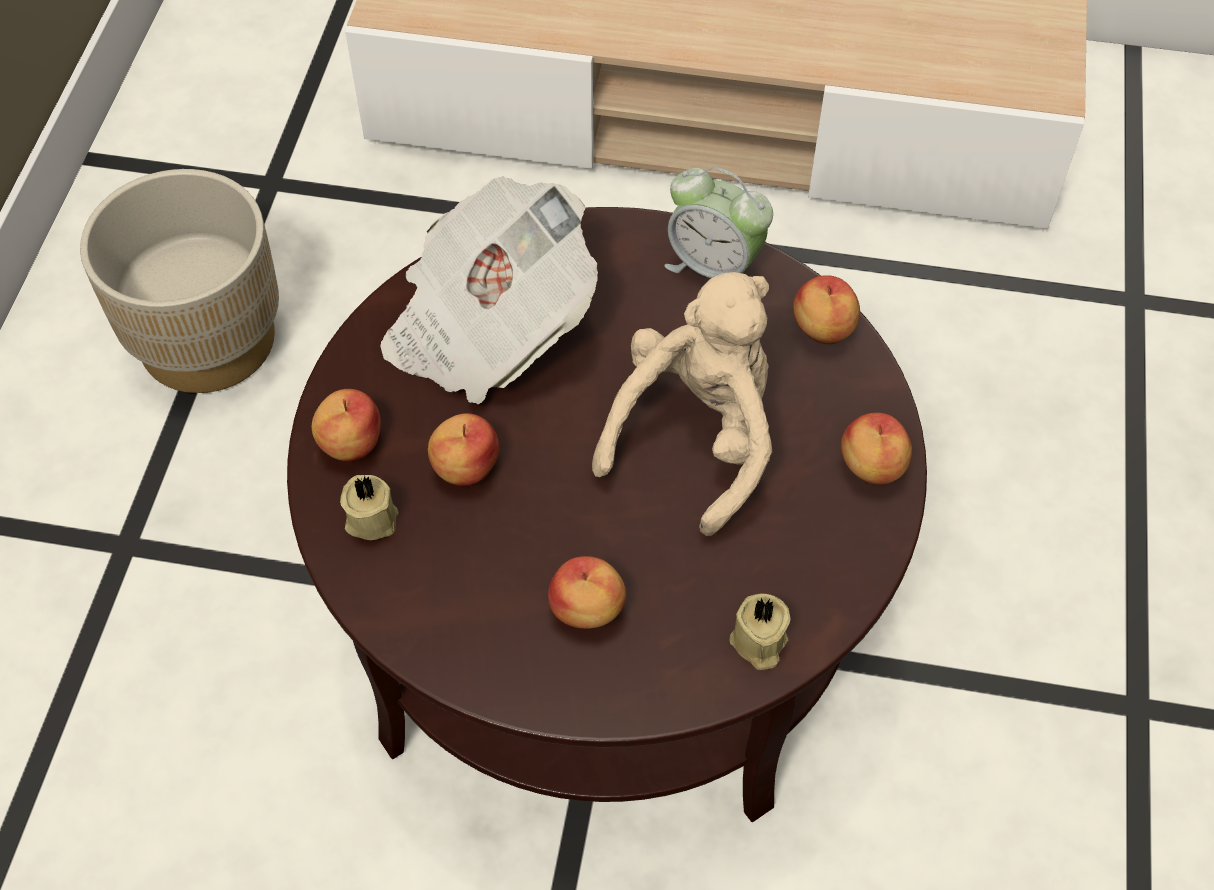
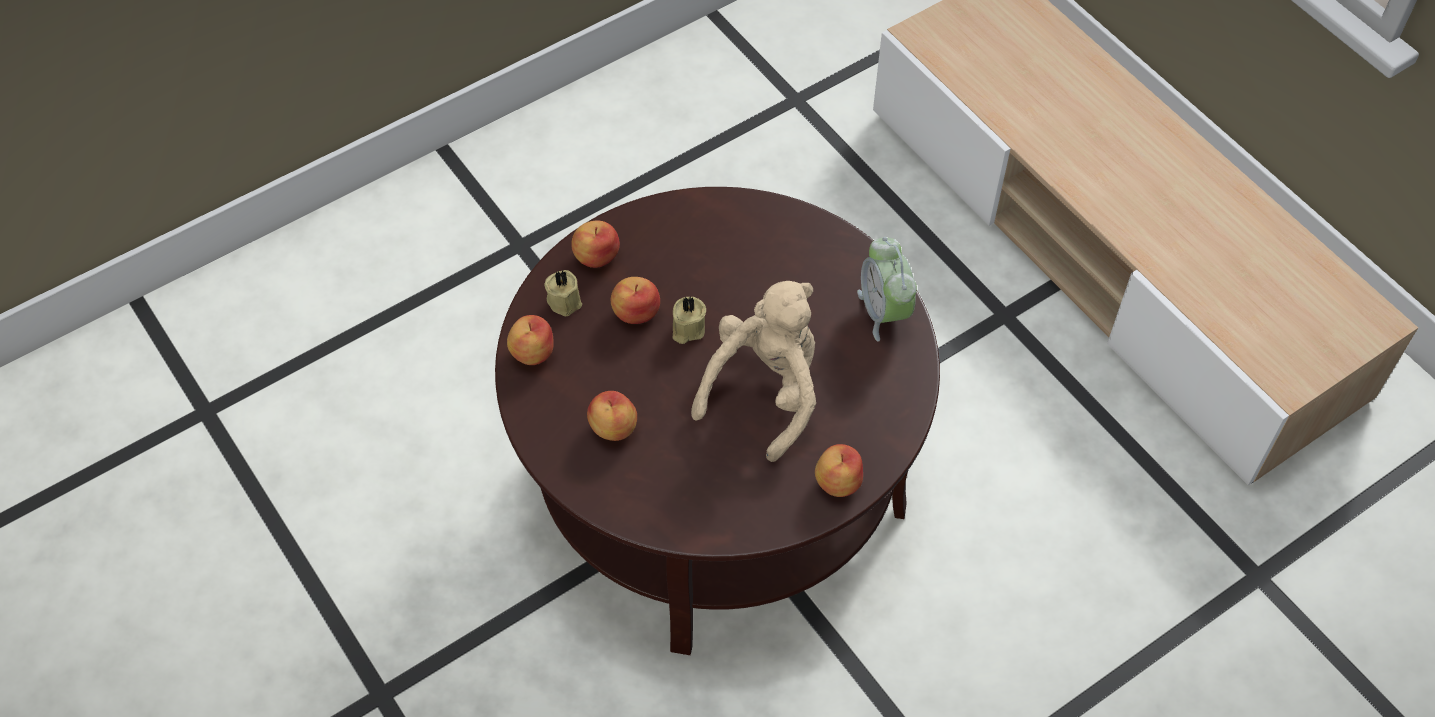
camera: 45 degrees right, 0 degrees up
(208, 340) = (669, 166): beige planter -> none
(488, 326) = (728, 250): newspaper -> none
(697, 437) = (765, 392): beige plush toy -> beige plush toy turned 45 degrees counterclockwise
(758, 643) = (674, 514): beige candle -> beige candle (687, 329)
(822, 330) = (902, 391): apple -> apple (532, 352)

